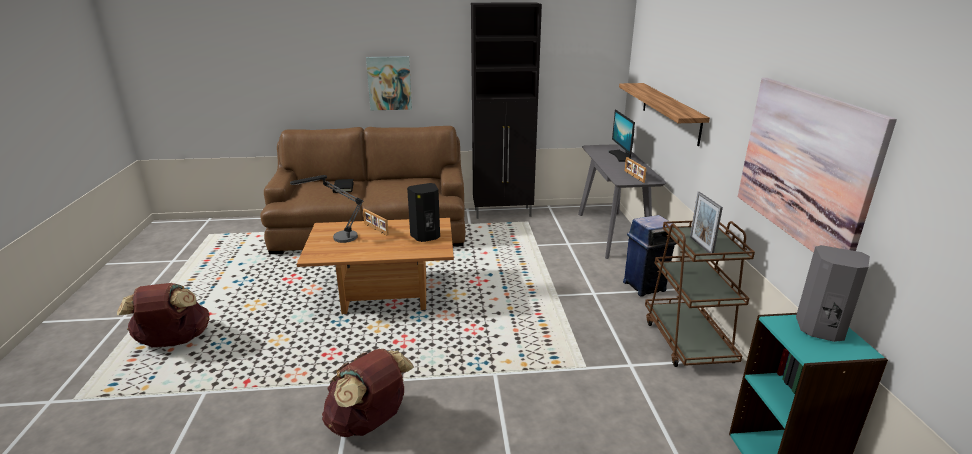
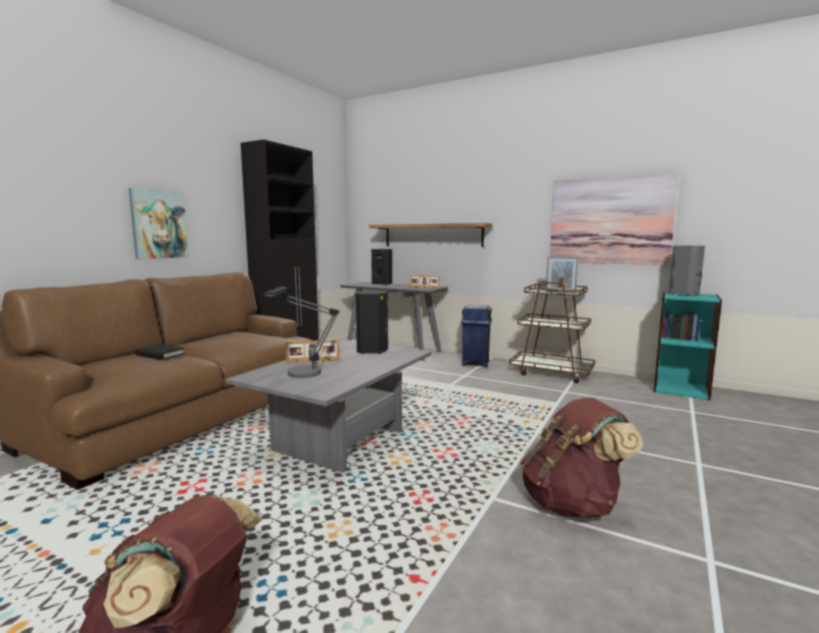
camera: 55 degrees left, 15 degrees down
(384, 295) = (341, 442): brown coffee table -> grey coffee table
(621, 156) = (382, 284): monitor -> black speaker

